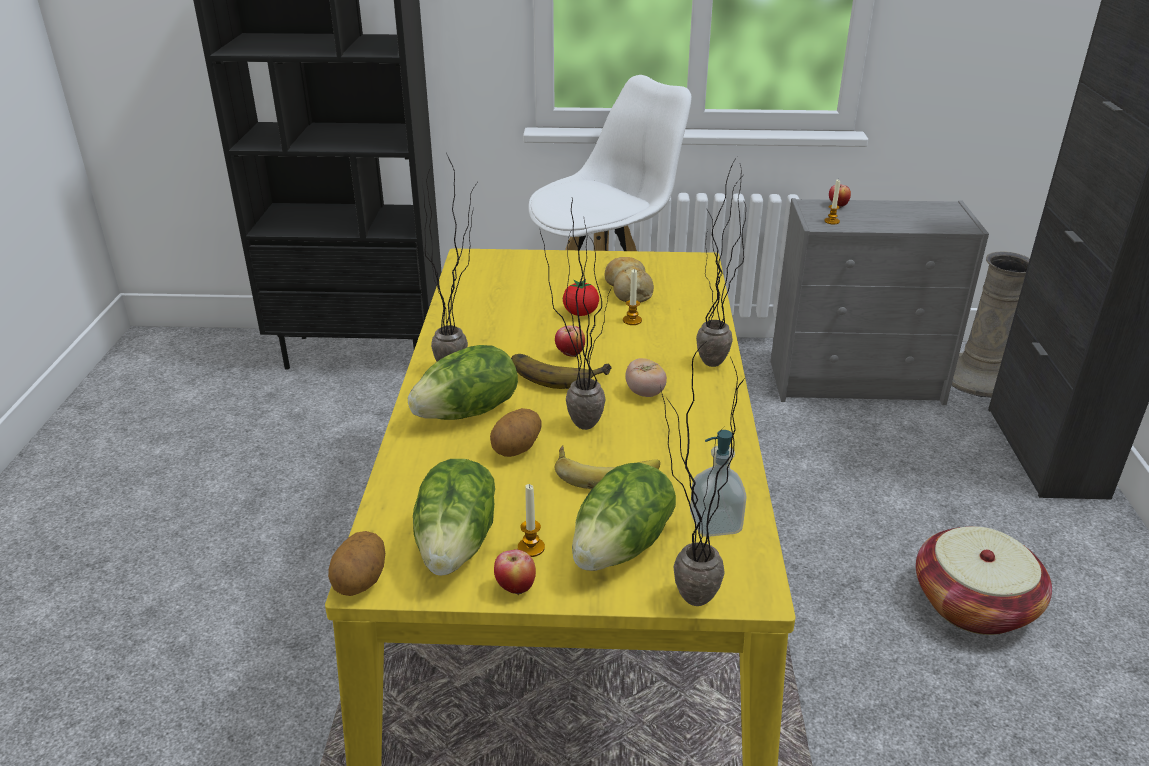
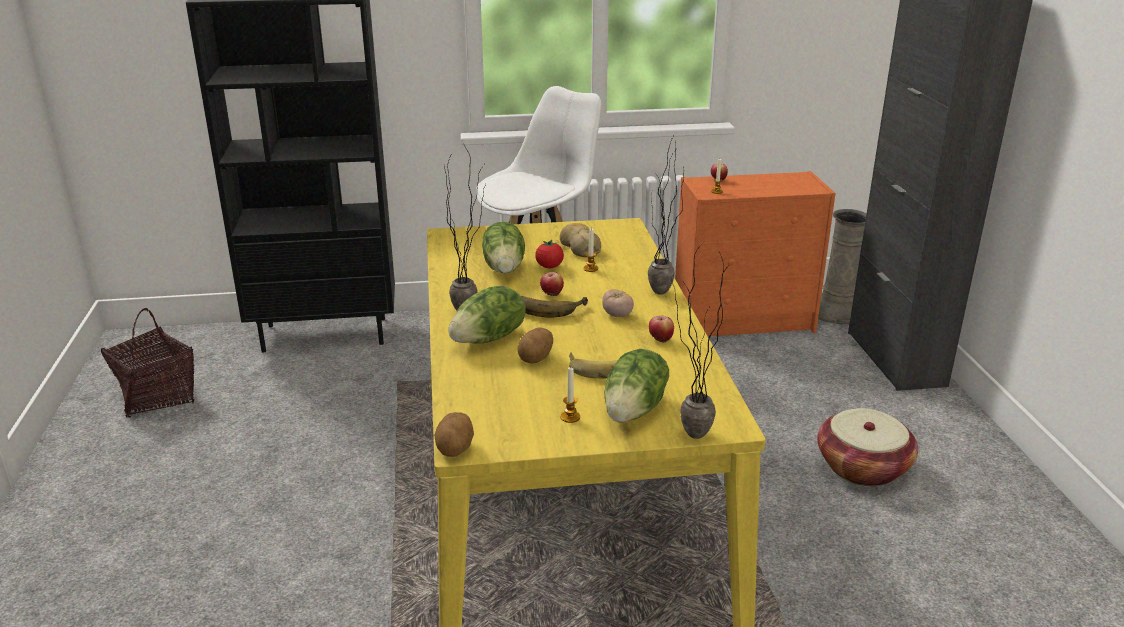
camera: 10 degrees left, 5 degrees down
(157, 413) = (157, 396): none -> basket
(458, 544) = (516, 420): lettuce -> lettuce (505, 268)
(515, 588) = (568, 441): apple -> apple (660, 340)
(575, 420) = (572, 337): potted plant -> none
(715, 523) = (695, 390): soap dispenser -> none
(857, 382) = (745, 322): grey dresser -> orange dresser

